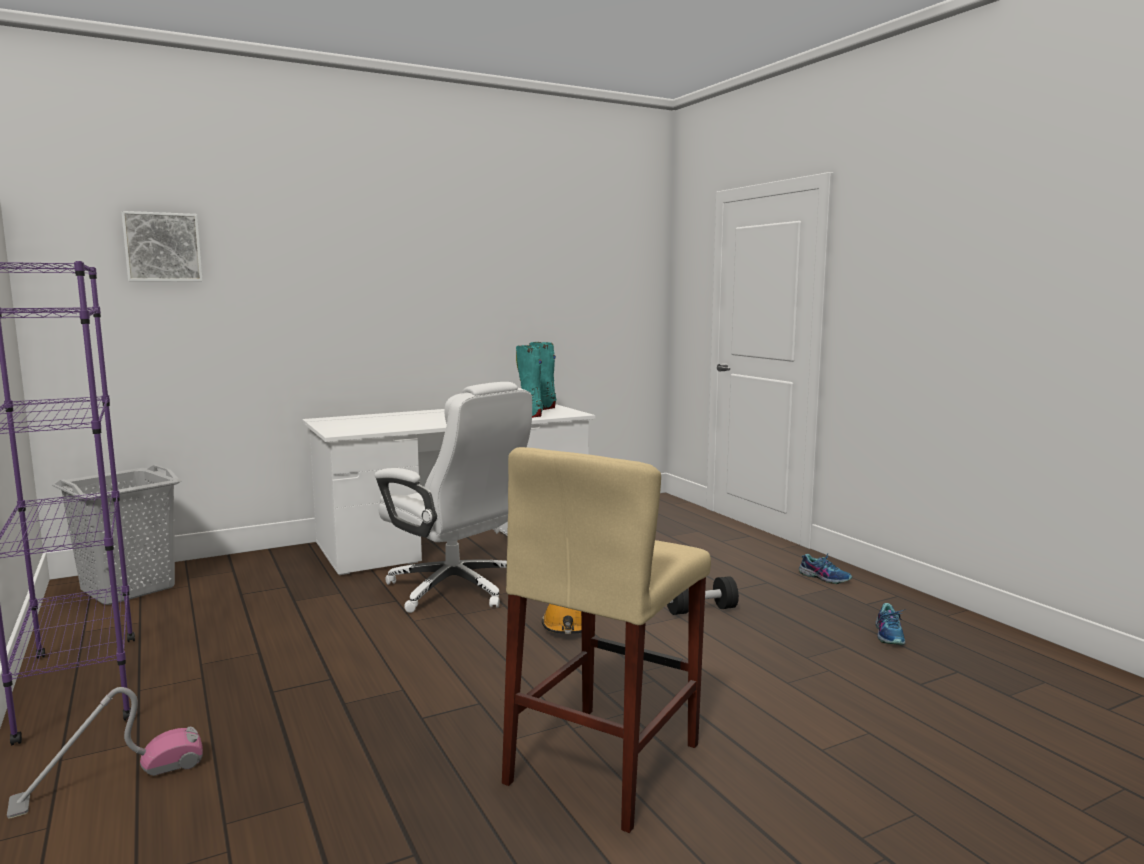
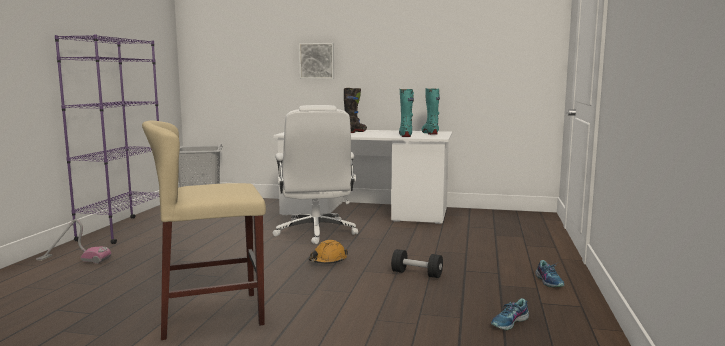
camera: 40 degrees right, 0 degrees up
(163, 247) = (236, 33): picture -> picture (317, 61)
(428, 416) = (355, 132): none -> black boot

